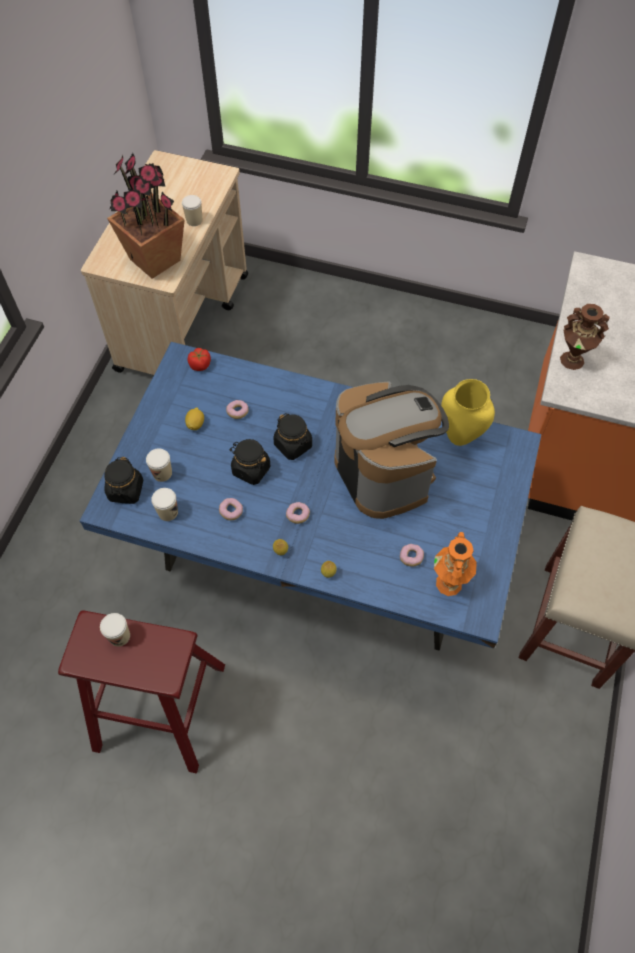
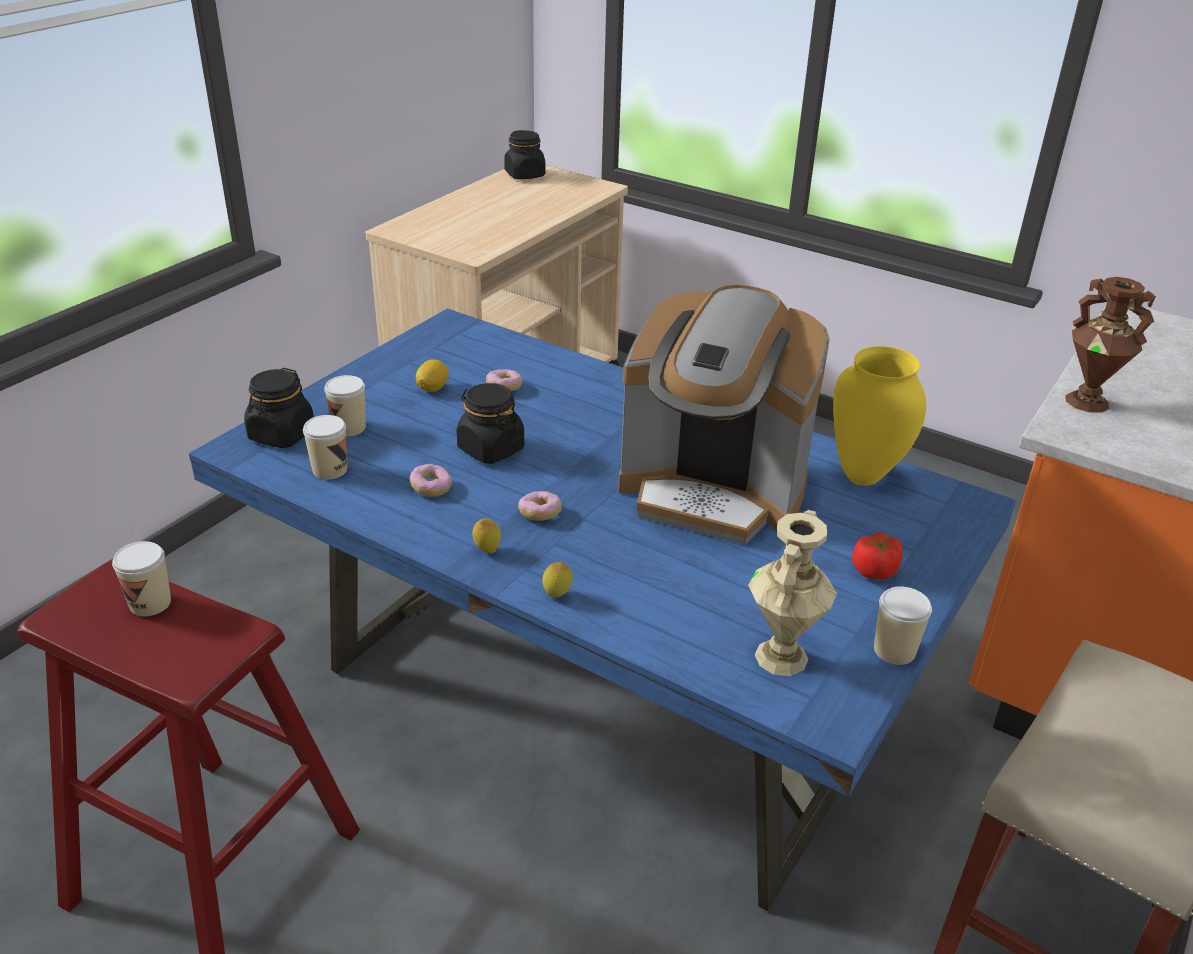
camera: 15 degrees right, 25 degrees down
(155, 259) = (470, 237): potted plant -> none
(194, 220) = (543, 215): cup -> cup (894, 650)
(200, 365) = (476, 335): tomato -> tomato (875, 571)
(293, 445) = (573, 436): black jar -> black jar (525, 175)
(384, 472) = (713, 492): coffee machine -> coffee machine turned 120 degrees clockwise
(411, 557) = (720, 606): donut -> none
(449, 583) = (782, 657): orange vase -> beige vase

